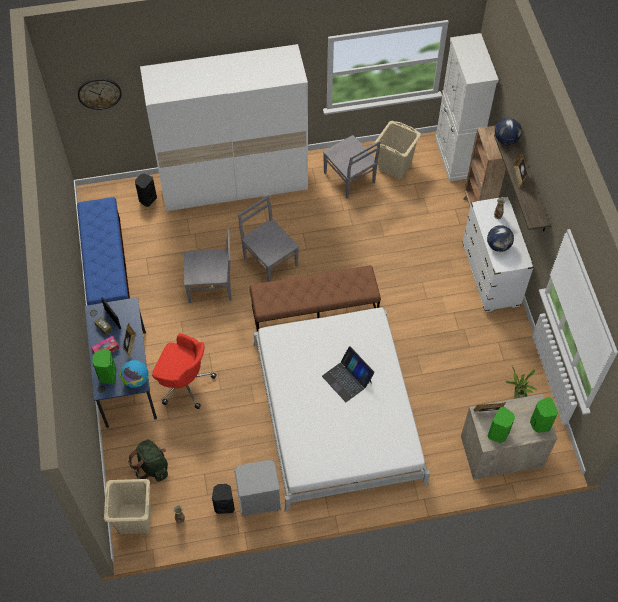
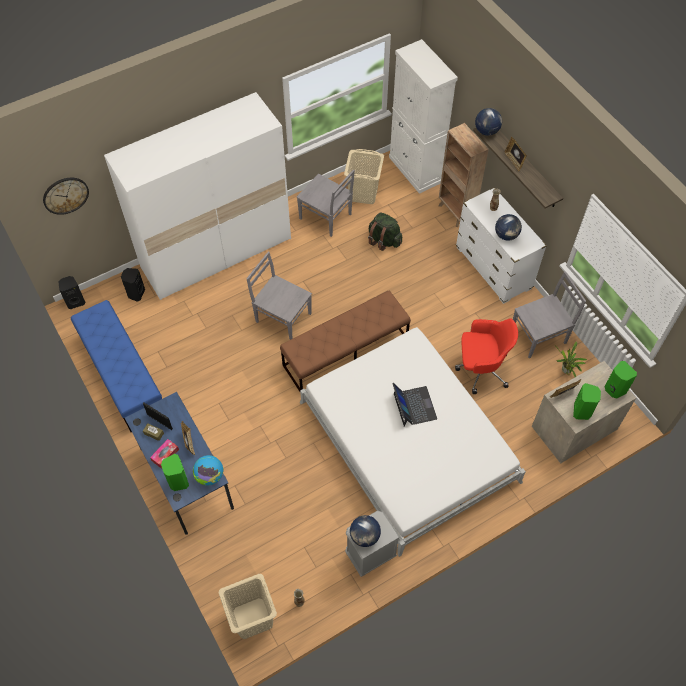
camera: 20 degrees left, 0 degrees up
(152, 466) = (249, 558): green backpack -> green backpack (384, 240)
(184, 383) = (247, 463): red office chair -> red office chair (480, 368)
(211, 286) = (235, 359): grey chair -> grey chair (539, 335)
(224, 505) = (337, 571): black speaker -> black speaker (75, 301)
(249, 478) = (364, 536): none -> globe
(347, 379) = (414, 406): laptop -> laptop turned 135 degrees counterclockwise

